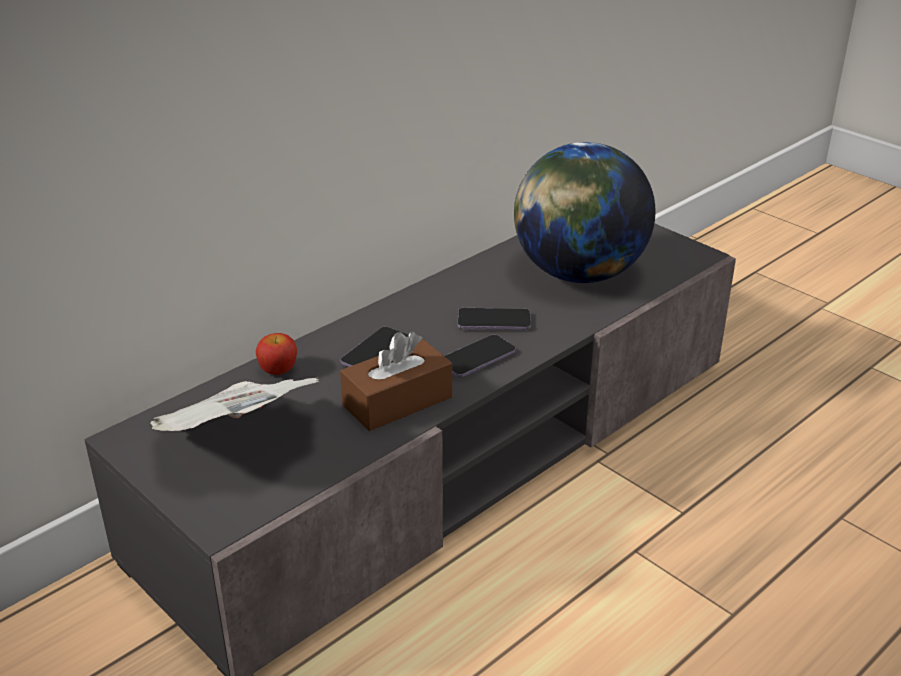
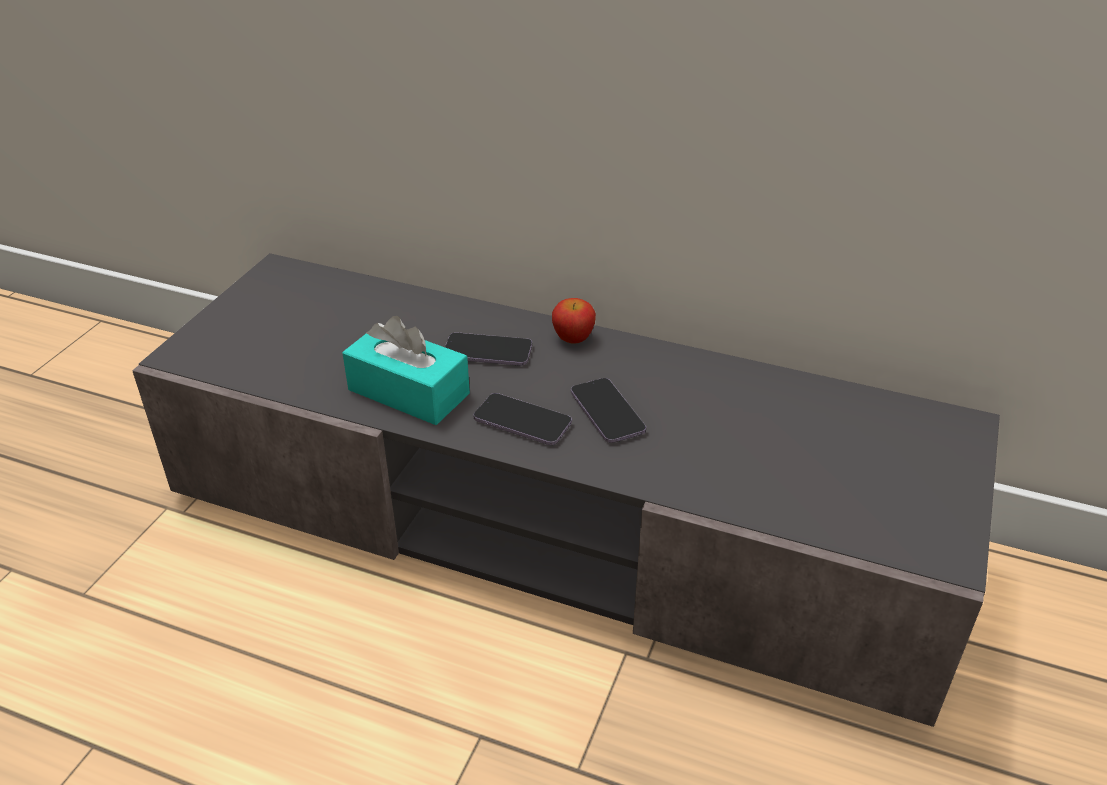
camera: 65 degrees right, 5 degrees up
(238, 438) = (302, 322): newspaper -> none
(278, 370) = (420, 307): apple -> apple (573, 338)
(397, 401) = (408, 392): brown tissue box -> turquoise tissue box
(578, 273) = (777, 450): globe -> none

